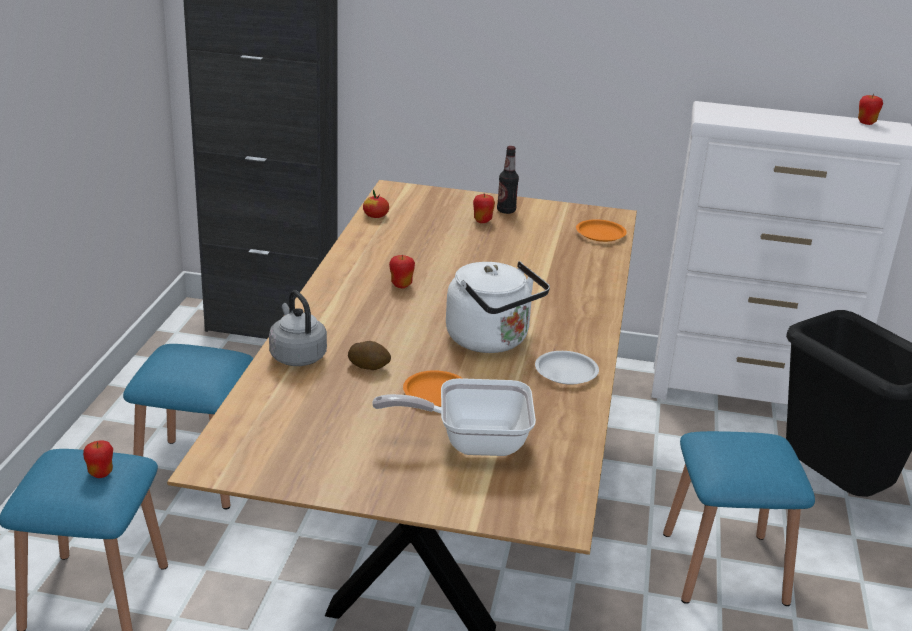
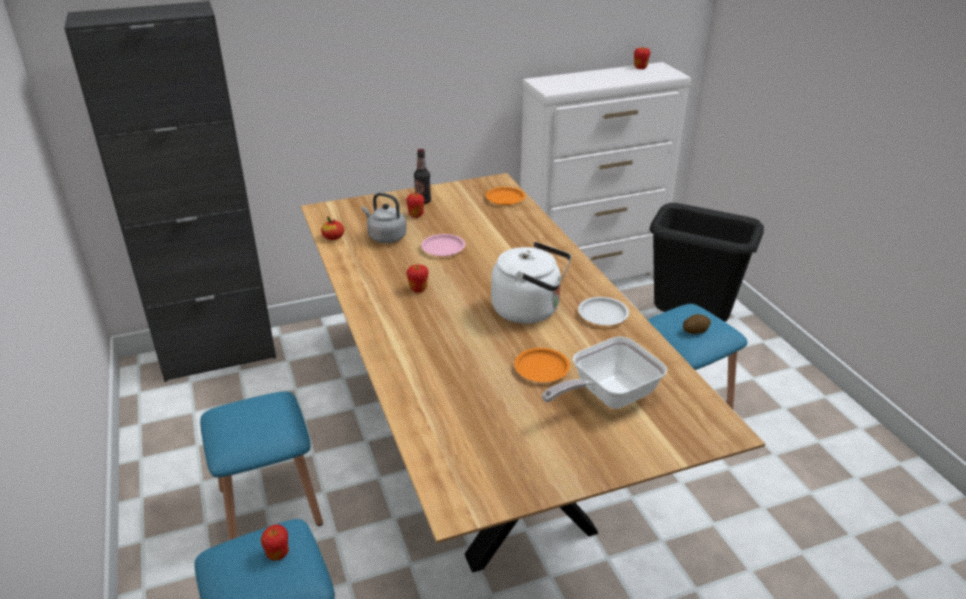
camera: 30 degrees left, 5 degrees up
(297, 355) = (410, 381): grey kettle -> grey kettle (385, 237)
(369, 366) = (472, 367): potato -> potato (695, 331)
(472, 258) = (443, 248): none -> pink plate

